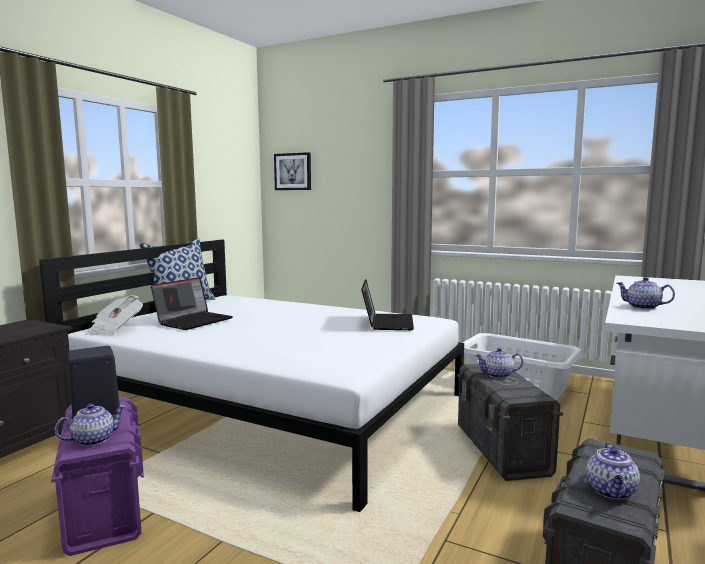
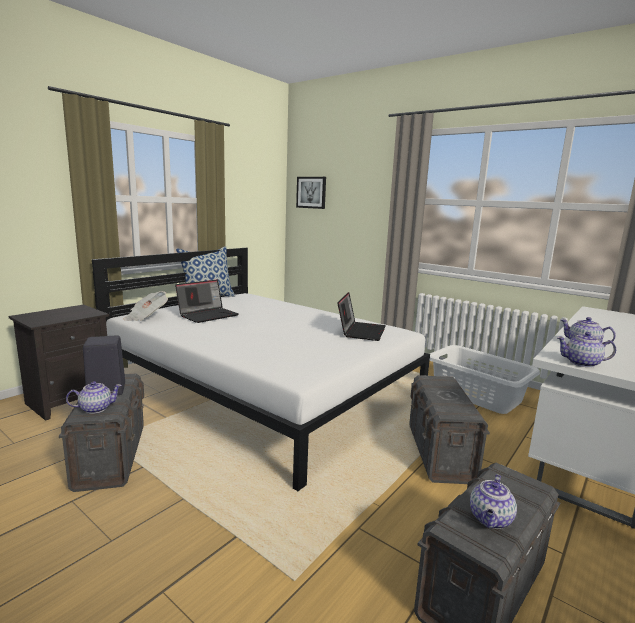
camera: 10 degrees right, 5 degrees up
(105, 506) = (111, 456): purple storage box -> grey storage box
(498, 375) = (443, 389): teapot -> teapot (582, 363)

